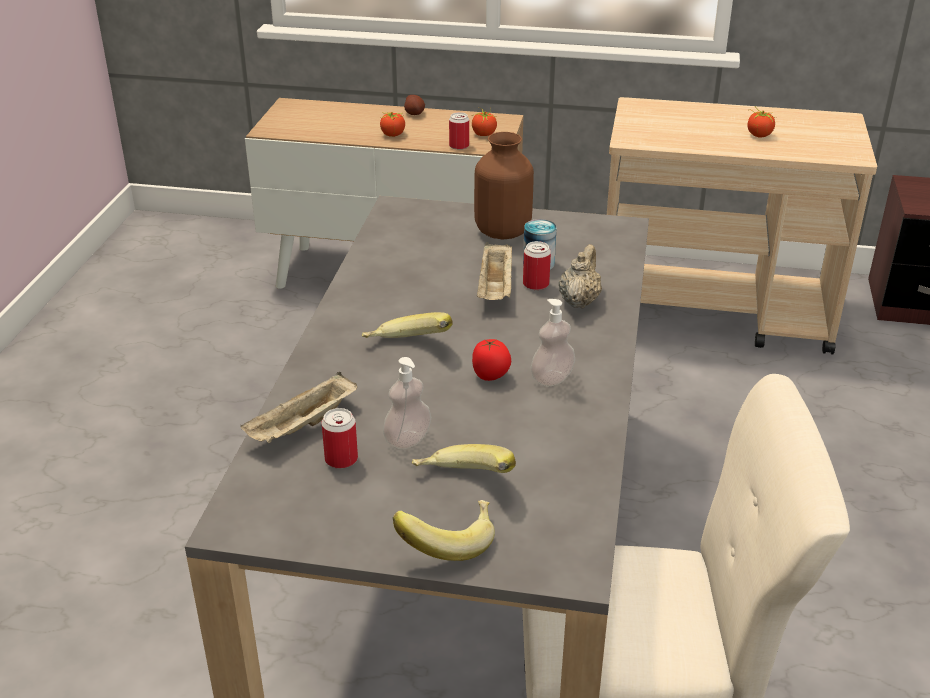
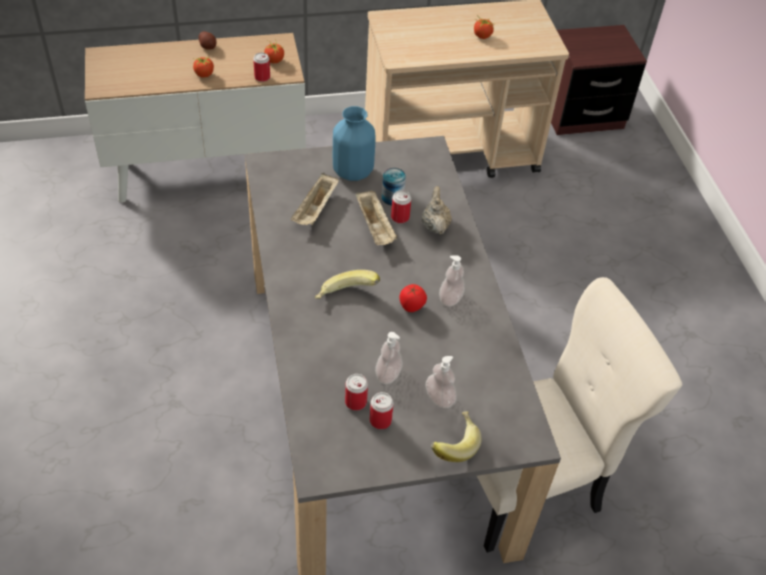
camera: 25 degrees left, 15 degrees up
(303, 426) = (316, 383): beige tray -> beige tray (316, 209)
(361, 488) = (380, 420): none -> can
(463, 484) = (439, 398): banana -> soap dispenser
(503, 232) = (353, 172): brown vase -> blue vase

